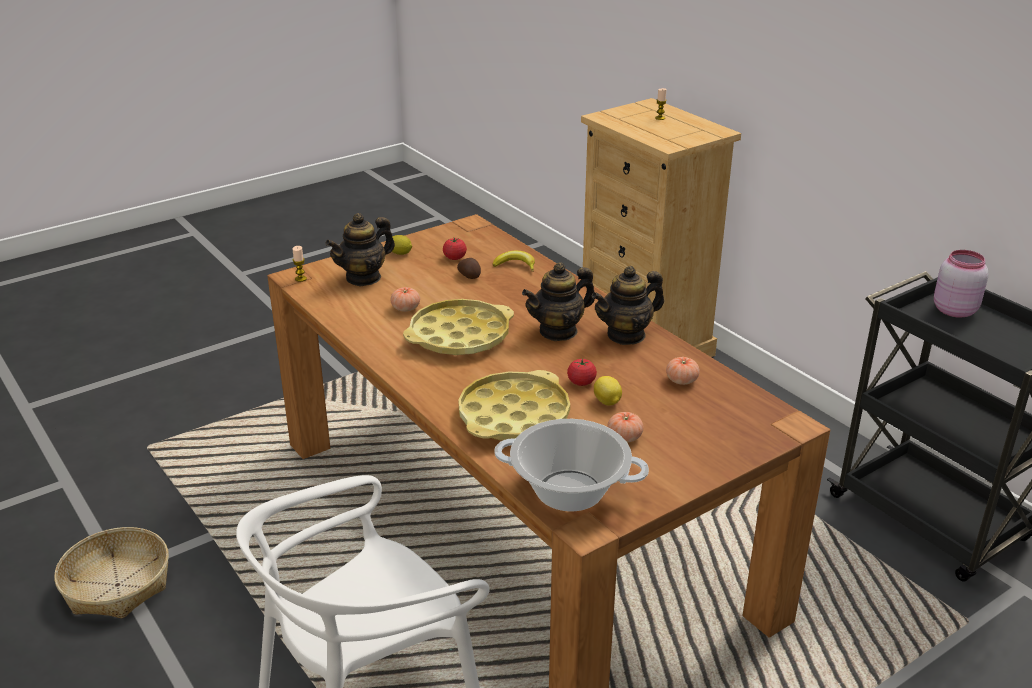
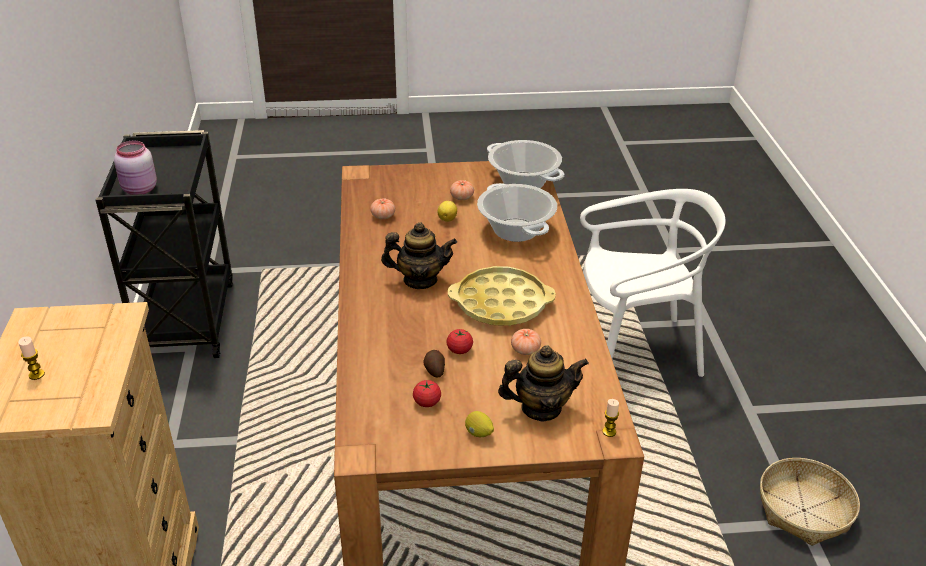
camera: 150 degrees left, 5 degrees up
(513, 416) = (516, 230): yellow tray -> cooking pot
(515, 265) = (378, 366): banana -> none
(581, 382) = (449, 236): tomato -> tomato (459, 350)
(626, 335) = (374, 259): teapot -> none

